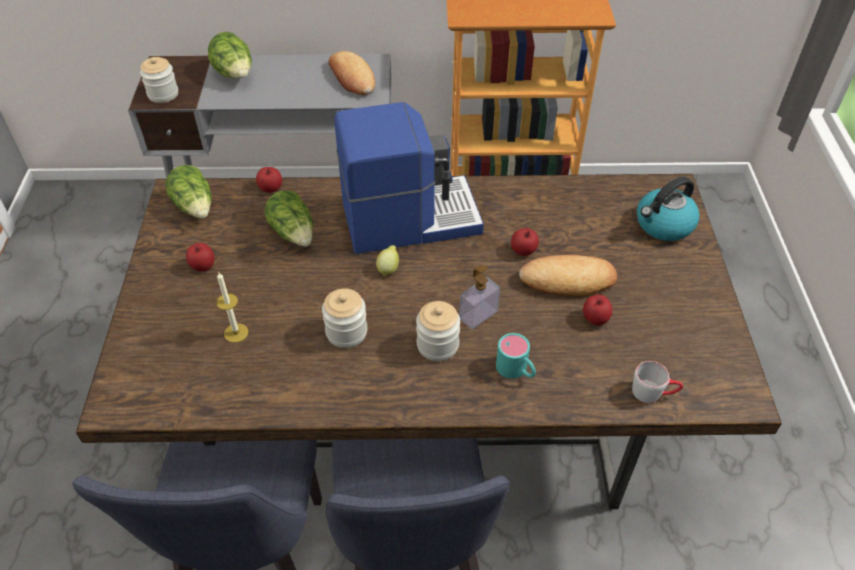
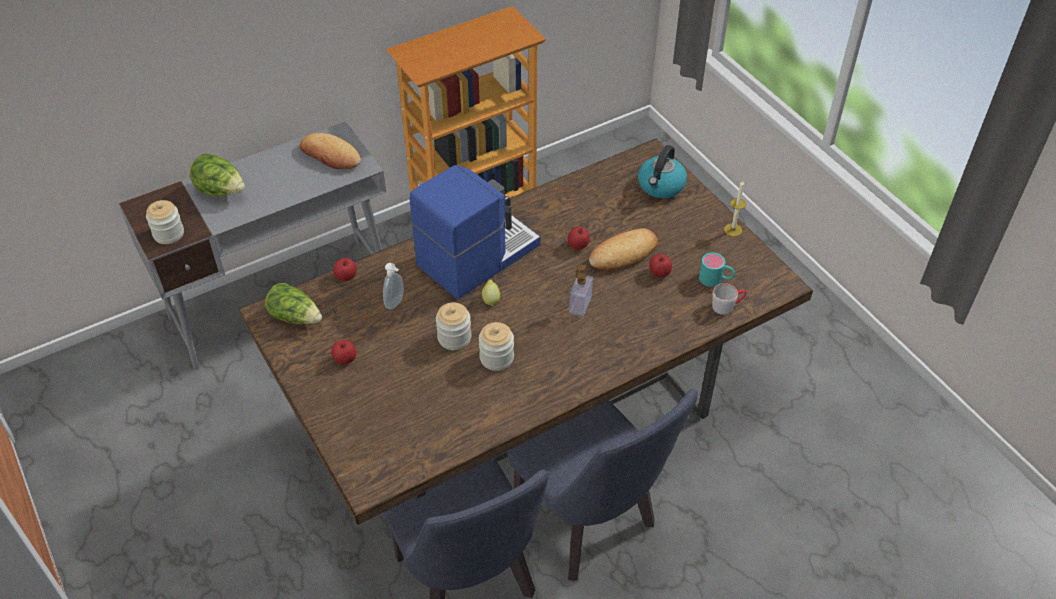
camera: 30 degrees left, 0 degrees up
(236, 333) = (415, 395): candle -> candle (733, 230)
(294, 233) = (396, 303): lettuce -> soap dispenser
(437, 345) = (567, 337): jar -> jar (454, 338)
(516, 370) = (632, 331): turquoise mug -> turquoise mug (716, 279)

